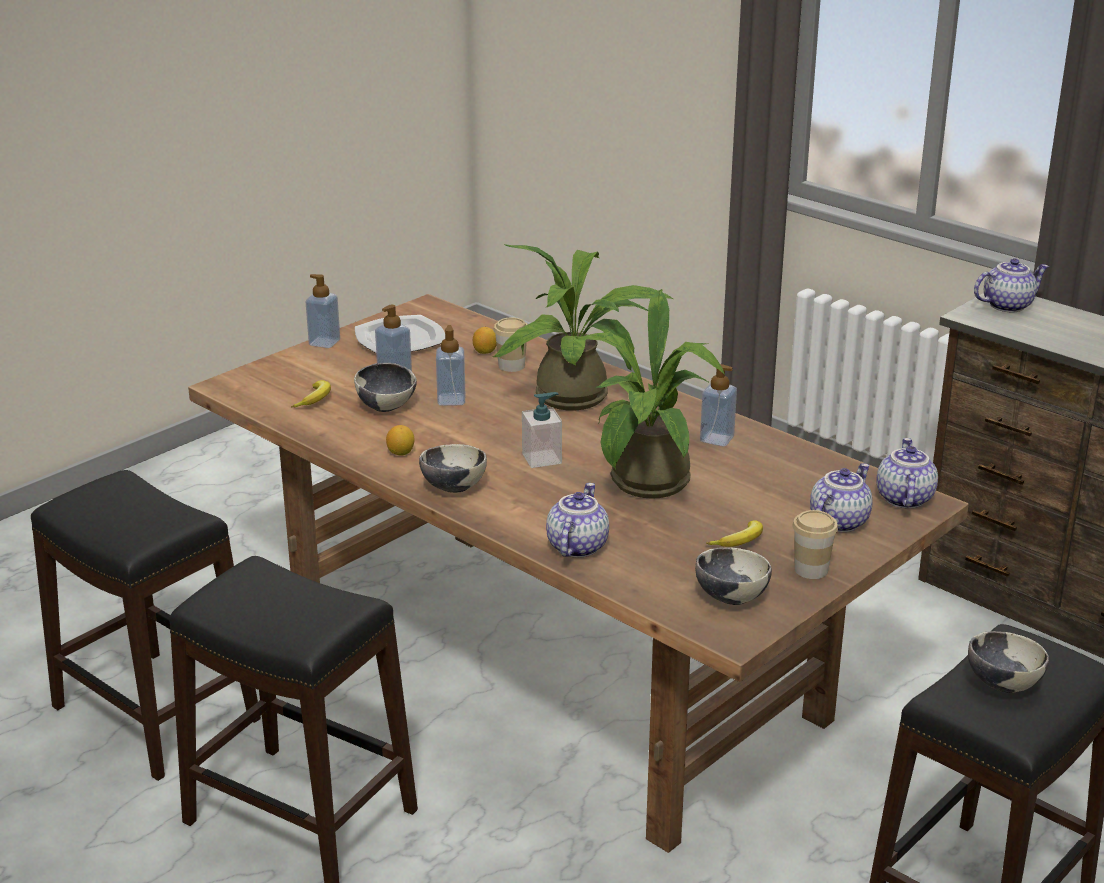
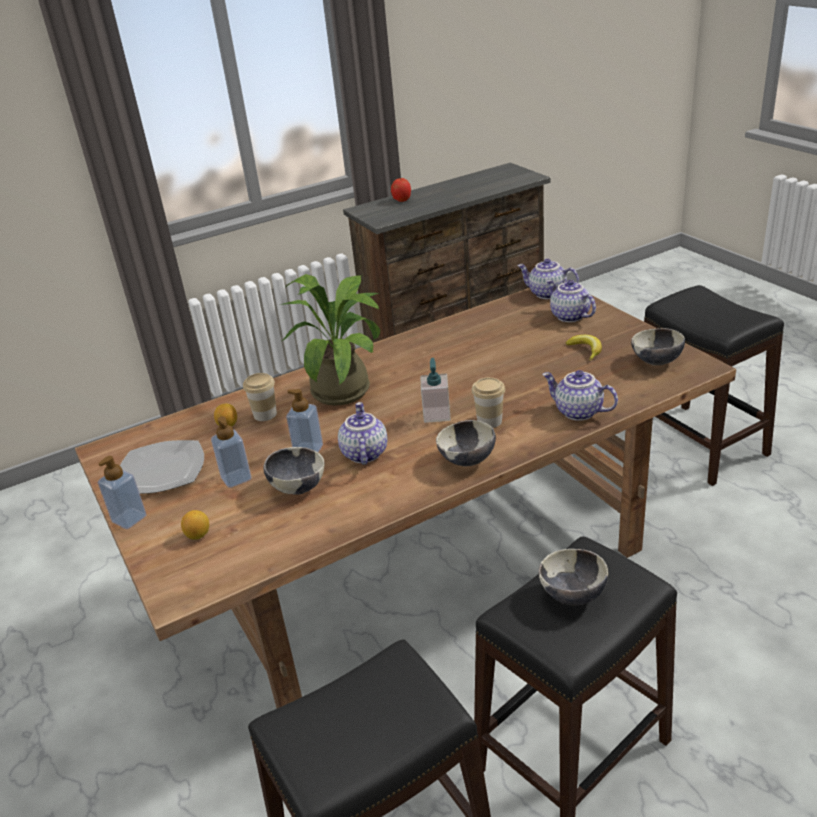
camera: 70 degrees left, 5 degrees up
(315, 399) = (254, 531): banana -> none
(401, 453) = (393, 484): lemon -> lemon (198, 535)
(645, 487) = (499, 375): potted plant -> none
(717, 439) = (441, 342): soap dispenser -> none
(811, 570) = (626, 332): cup -> cup (489, 421)
(1002, 684) = (712, 313): bowl -> bowl (572, 595)
(1007, 305) = (375, 210): teapot -> teapot (363, 453)
(1062, 317) = (402, 200): none -> apple

